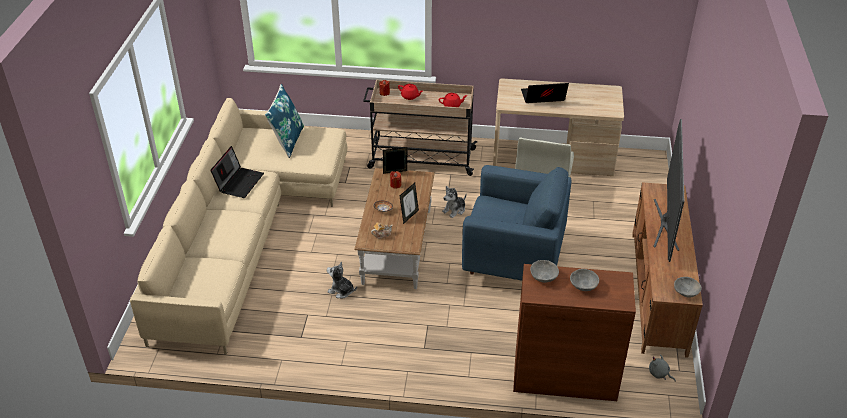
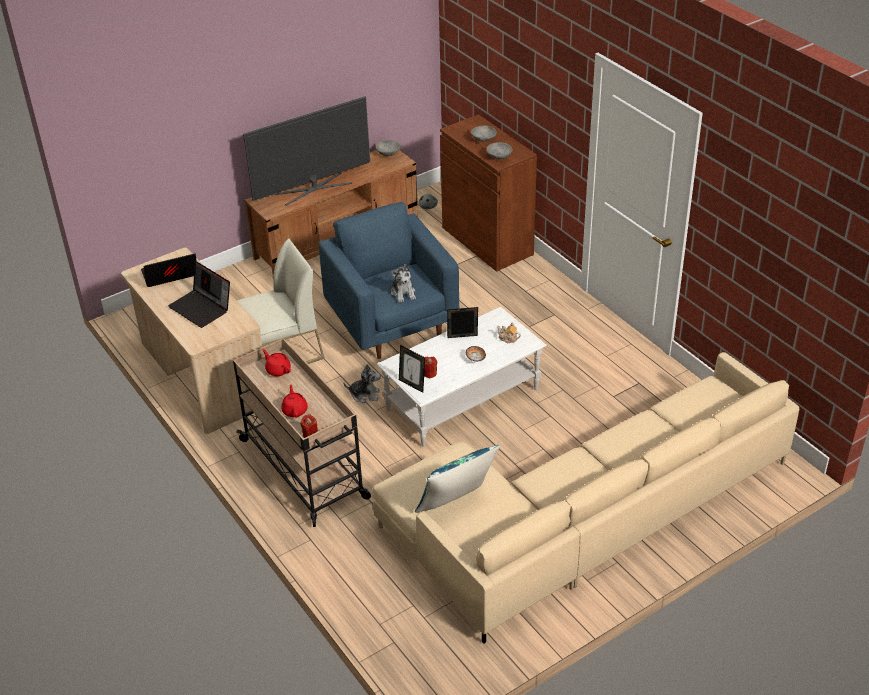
camera: 130 degrees left, 0 degrees up
(239, 182) = (570, 484): laptop -> laptop (169, 276)
(341, 291) = (561, 395): plush toy -> plush toy (403, 293)
(397, 246) = (462, 399): brown coffee table -> white coffee table

